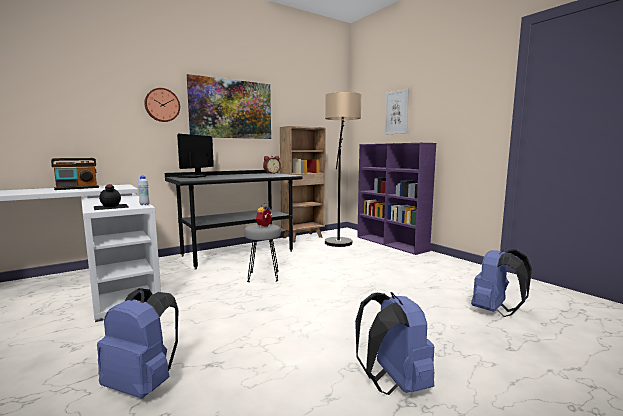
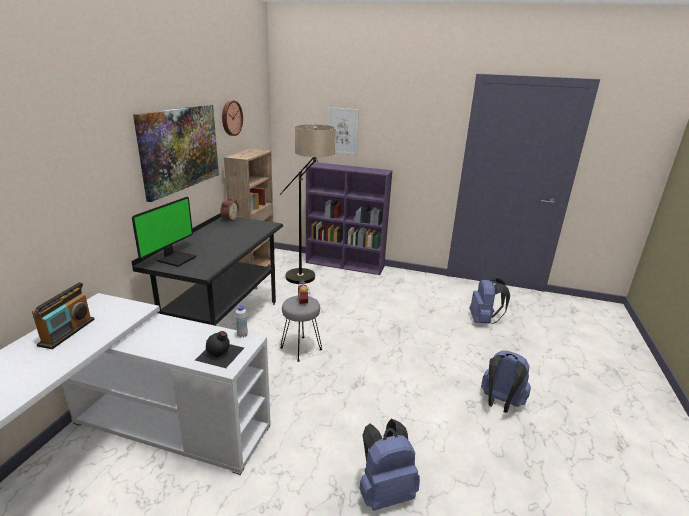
camera: 40 degrees left, 15 degrees up
(162, 105) = (113, 168): wall clock -> wall clock (231, 118)
(192, 177) = (176, 258): monitor -> monitor turned 135 degrees counterclockwise

